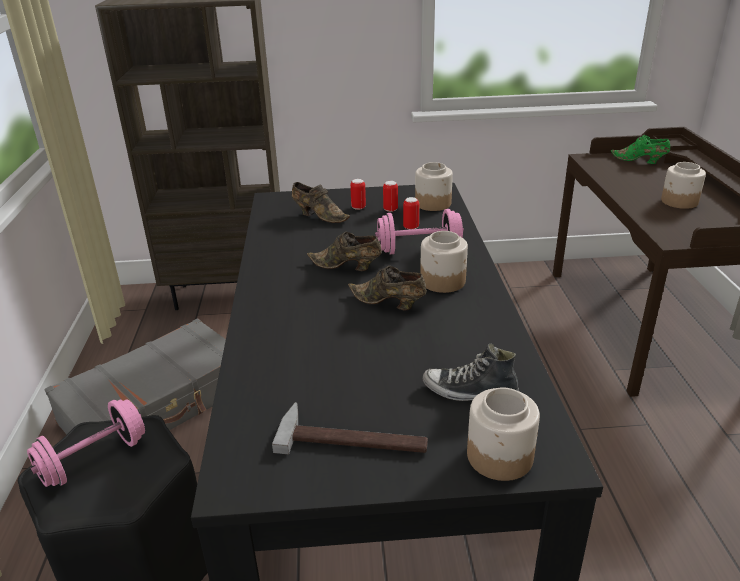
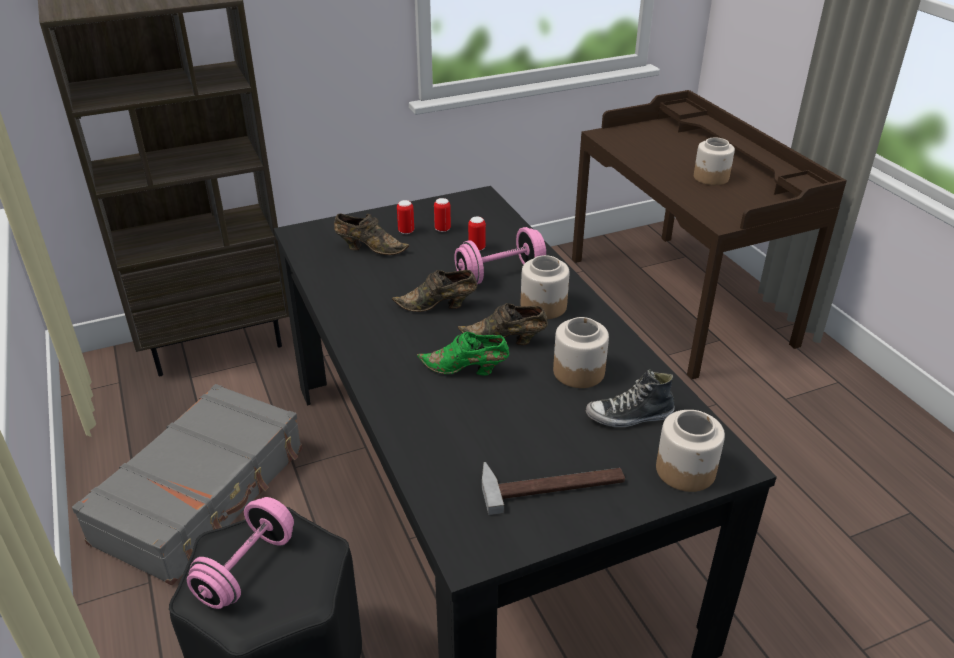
camera: 20 degrees left, 5 degrees up
(433, 203) = (483, 215): jar -> jar (578, 371)
(640, 161) = (655, 133): green shoe -> green shoe (466, 370)

